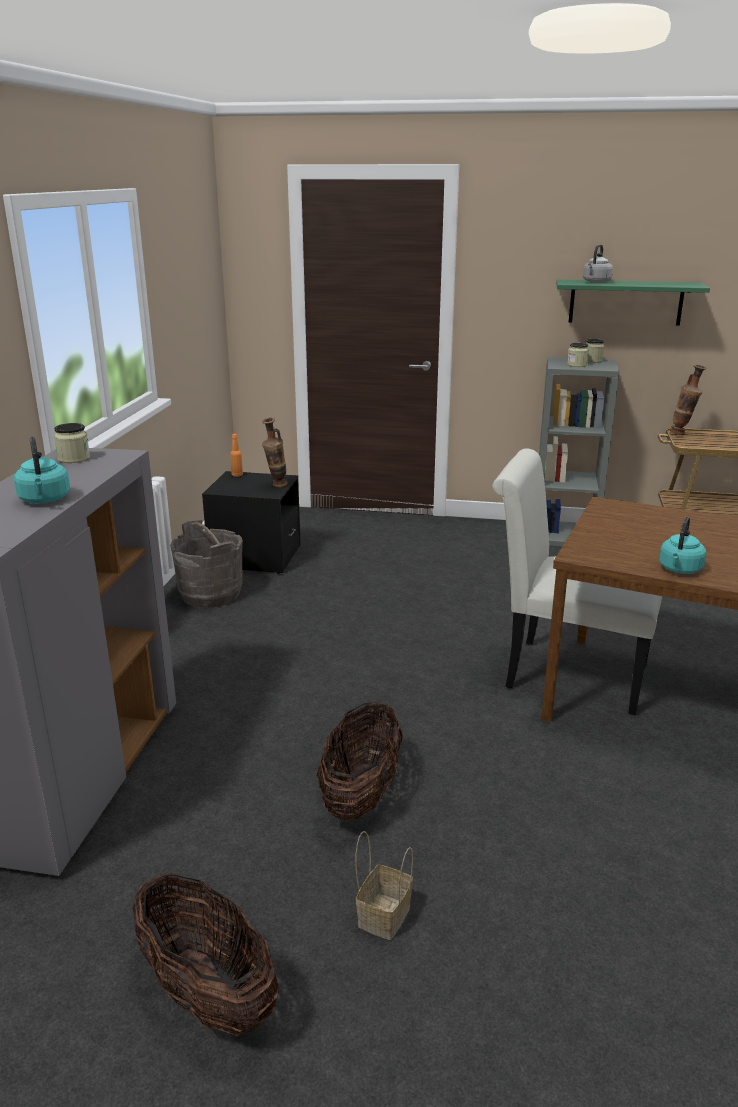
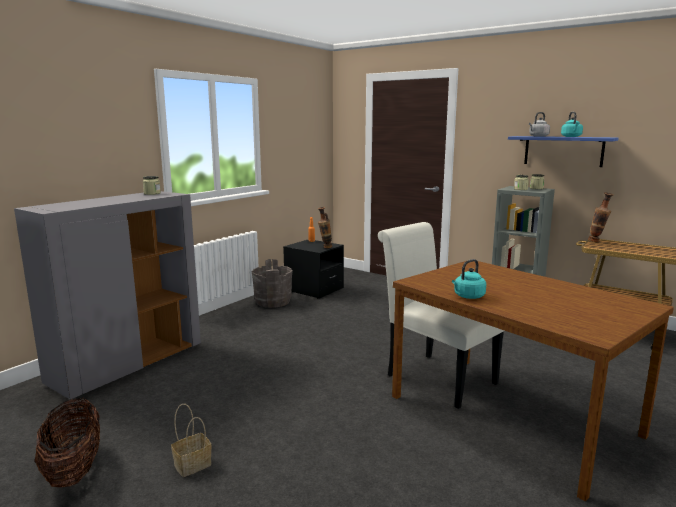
camera: 25 degrees right, 10 degrees down
(45, 500) = (106, 202): turquoise kettle -> turquoise kettle (571, 136)
(361, 794) = (246, 406): basket -> none
(625, 302) = (563, 151): green shelf -> blue shelf

